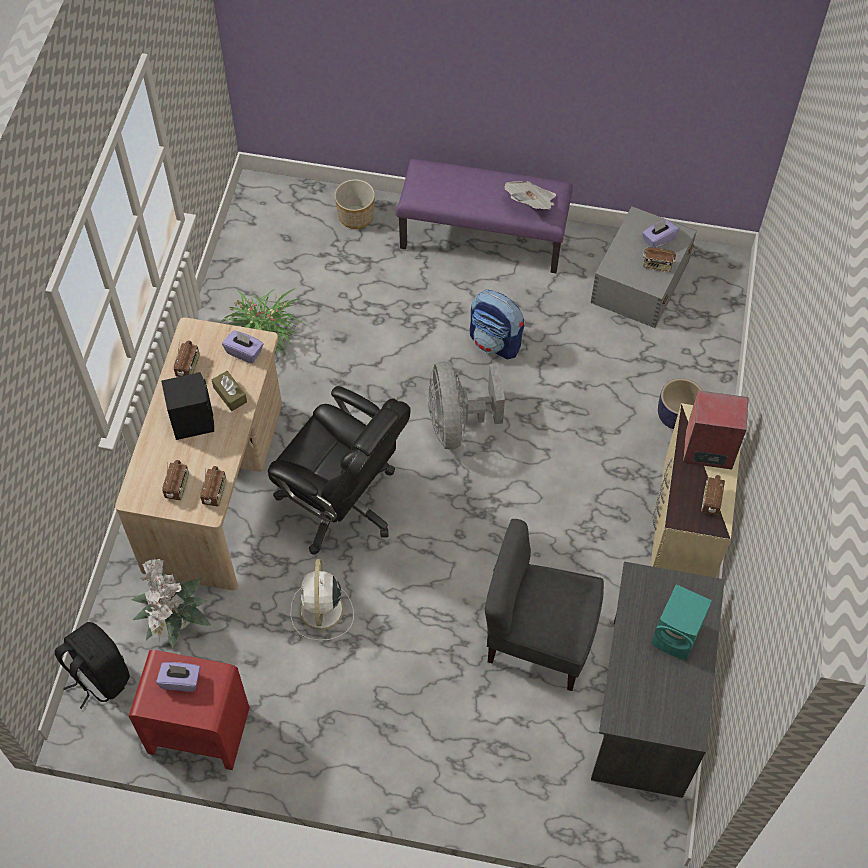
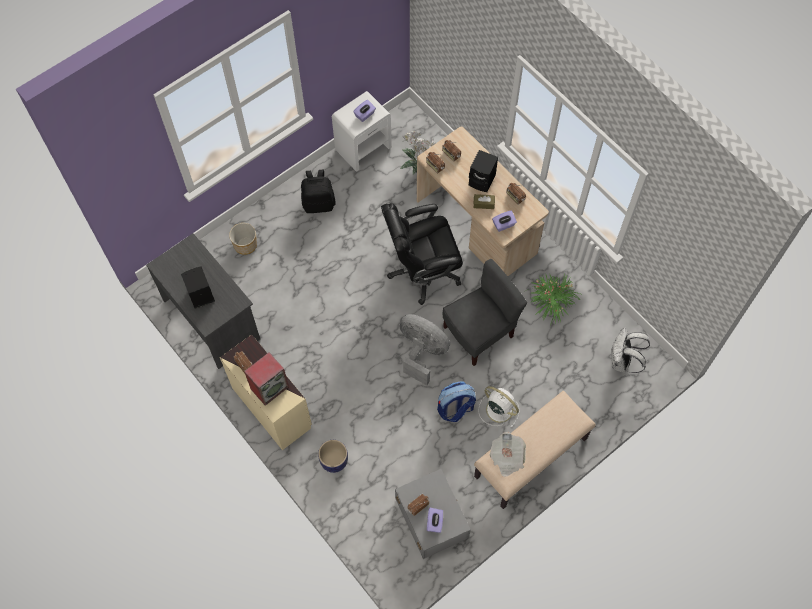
camera: 130 degrees right, 5 degrees up
(99, 676) = (420, 128): black backpack -> black backpack (319, 203)
(198, 730) = (363, 148): red nightstand -> white nightstand
(284, 224) = (622, 362): none -> white backpack
(321, 611) = (375, 226): white fan -> white fan (498, 409)
(356, 216) = (600, 402): planter -> planter (245, 245)
(483, 237) = (531, 458): purple bench -> beige bench
(539, 639) = (281, 301): grey chair -> grey chair (479, 333)
(678, 636) = (200, 295): turquoise speaker -> black speaker

